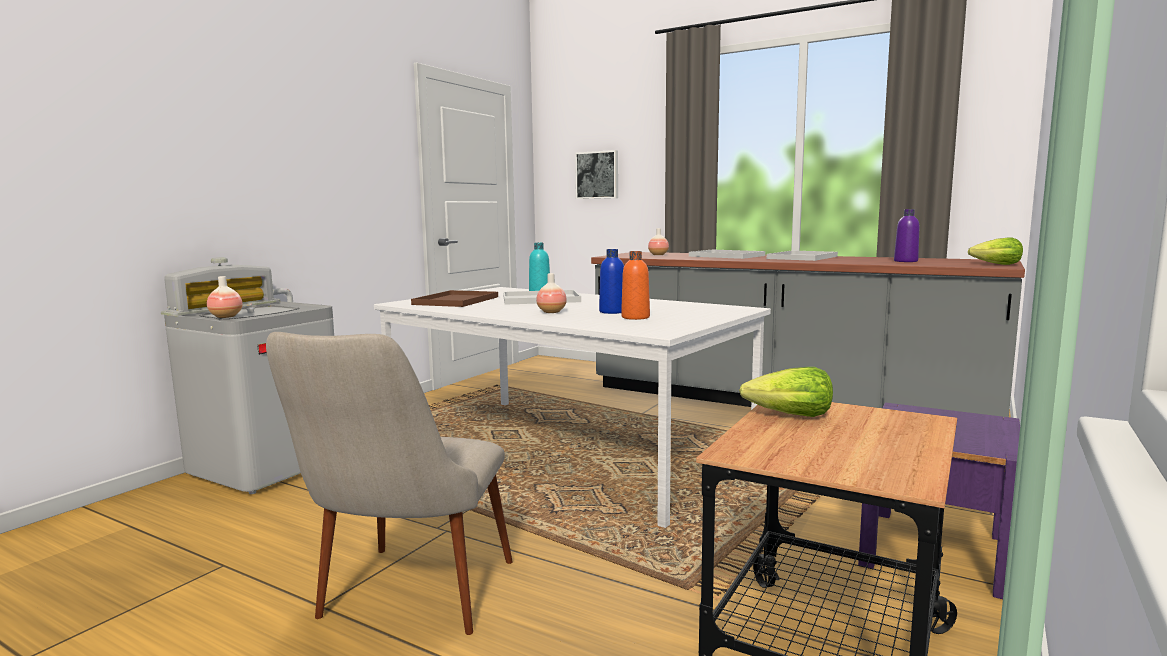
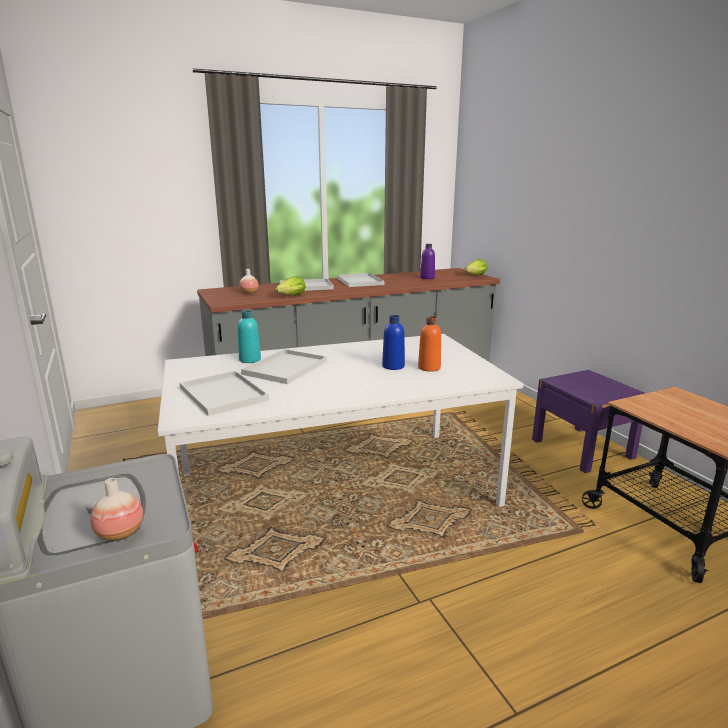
camera: 55 degrees left, 10 degrees up
(406, 606) = (544, 660): beige chair -> none
(456, 301) = (225, 394): brown tray -> white tray
(551, 312) = (362, 381): vase -> none
(597, 175) = (129, 212): picture -> none
(790, 416) = (658, 413): lettuce -> lettuce (292, 296)

